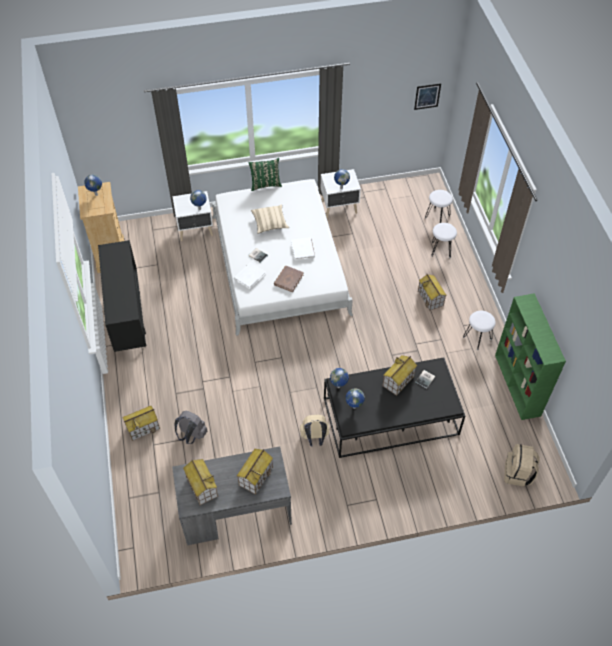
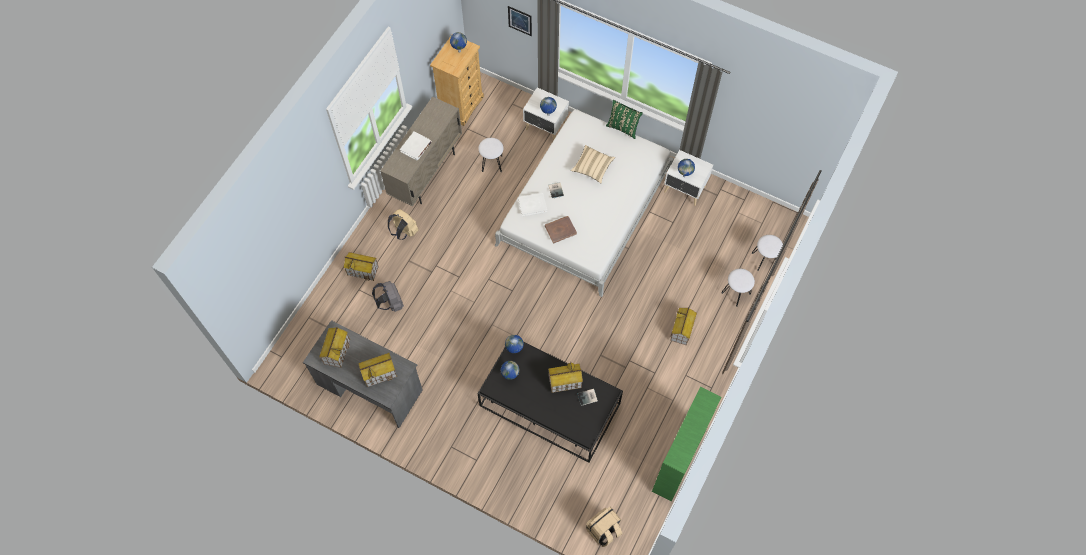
camera: 40 degrees right, 10 degrees up
(129, 320) = (426, 173): black cabinet -> beige cabinet
(303, 250) = (596, 211): white book -> white book (416, 147)
(314, 438) = (476, 376): beige backpack -> beige backpack (404, 232)
(427, 96) = (811, 144): picture -> picture (520, 20)
(477, 338) = (686, 395): white stool -> white stool (492, 163)

